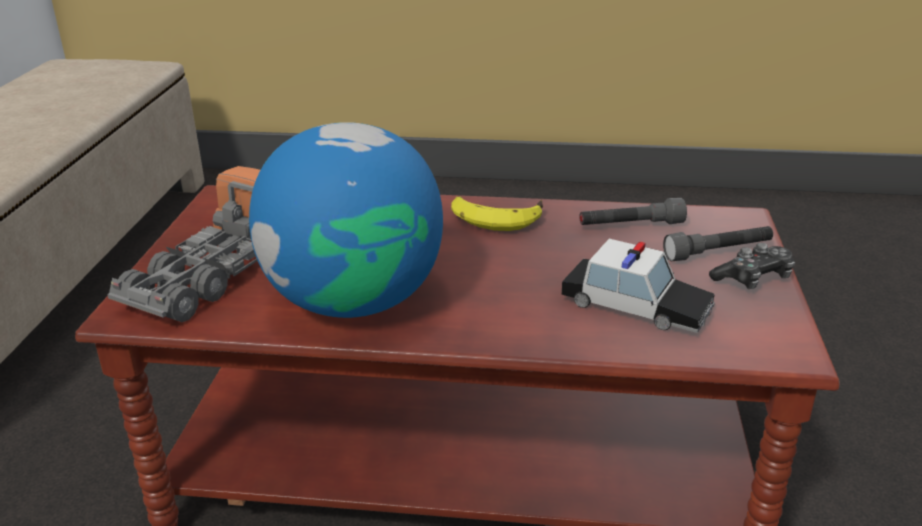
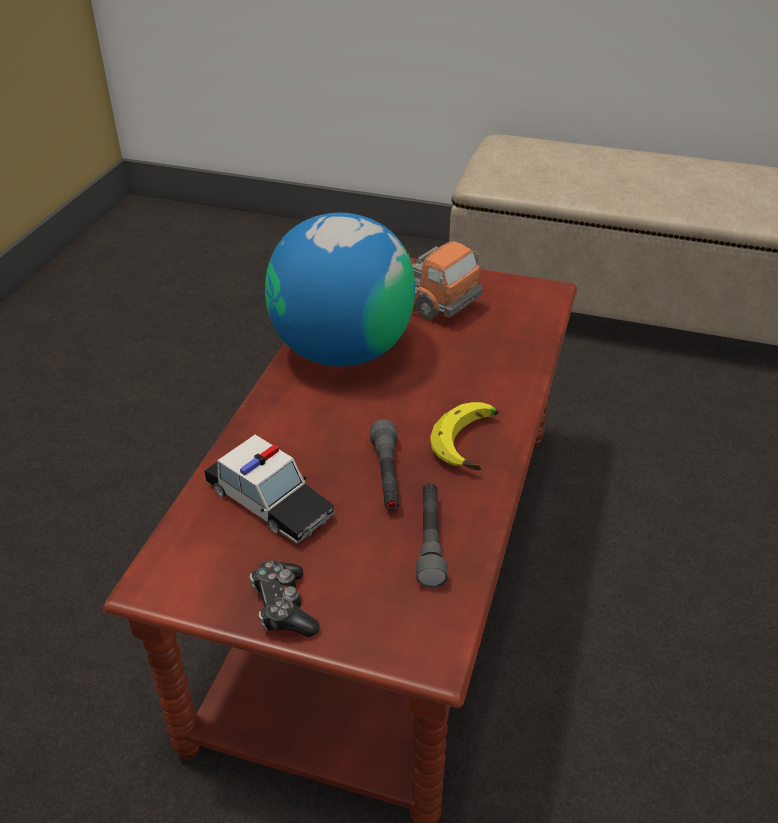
camera: 100 degrees right, 10 degrees up
(636, 306) = (270, 502): toy car -> toy car turned 90 degrees counterclockwise
(718, 252) = (348, 597): grey flashlight -> grey flashlight (387, 475)

